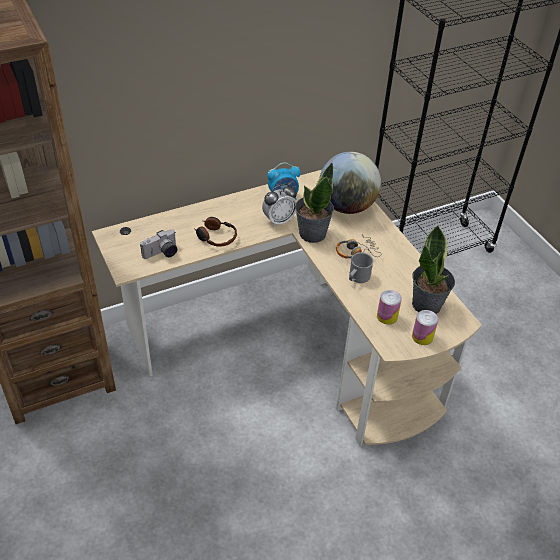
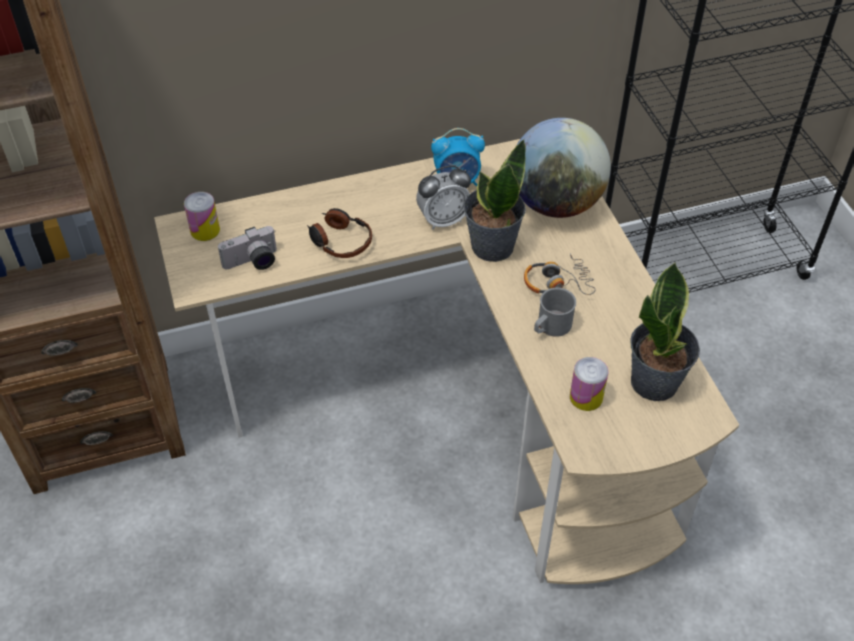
camera: 10 degrees right, 5 degrees up
(422, 336) = (637, 437): can -> can (205, 230)

